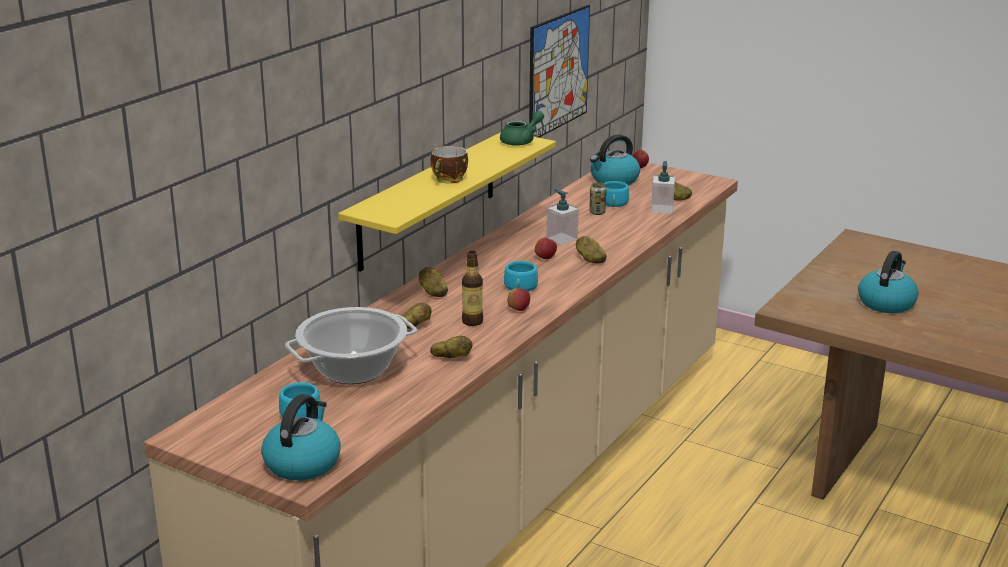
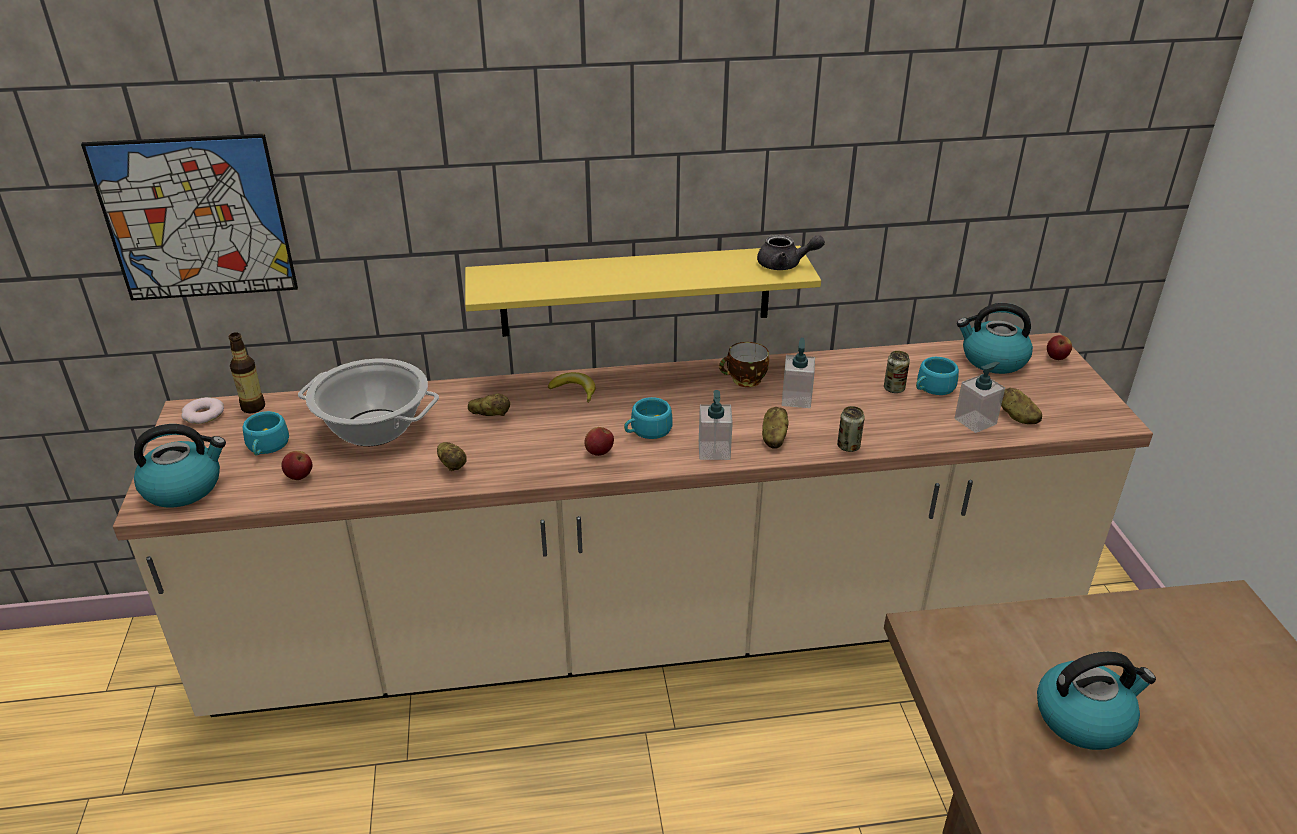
camera: 50 degrees right, 10 degrees up
(203, 429) = (204, 415): none -> donut
(433, 292) = (575, 391): potato -> banana
(449, 180) = (619, 277): cup -> cup (744, 380)
(472, 321) = (541, 440): bottle -> bottle (253, 407)
(521, 141) = (785, 265): green teapot -> grey teapot
(545, 258) = (737, 411): apple -> apple (299, 477)
(558, 71) = (939, 196): picture -> picture (196, 219)
(574, 279) = (714, 451): none -> soap dispenser
(631, 245) = (848, 446): none -> can

